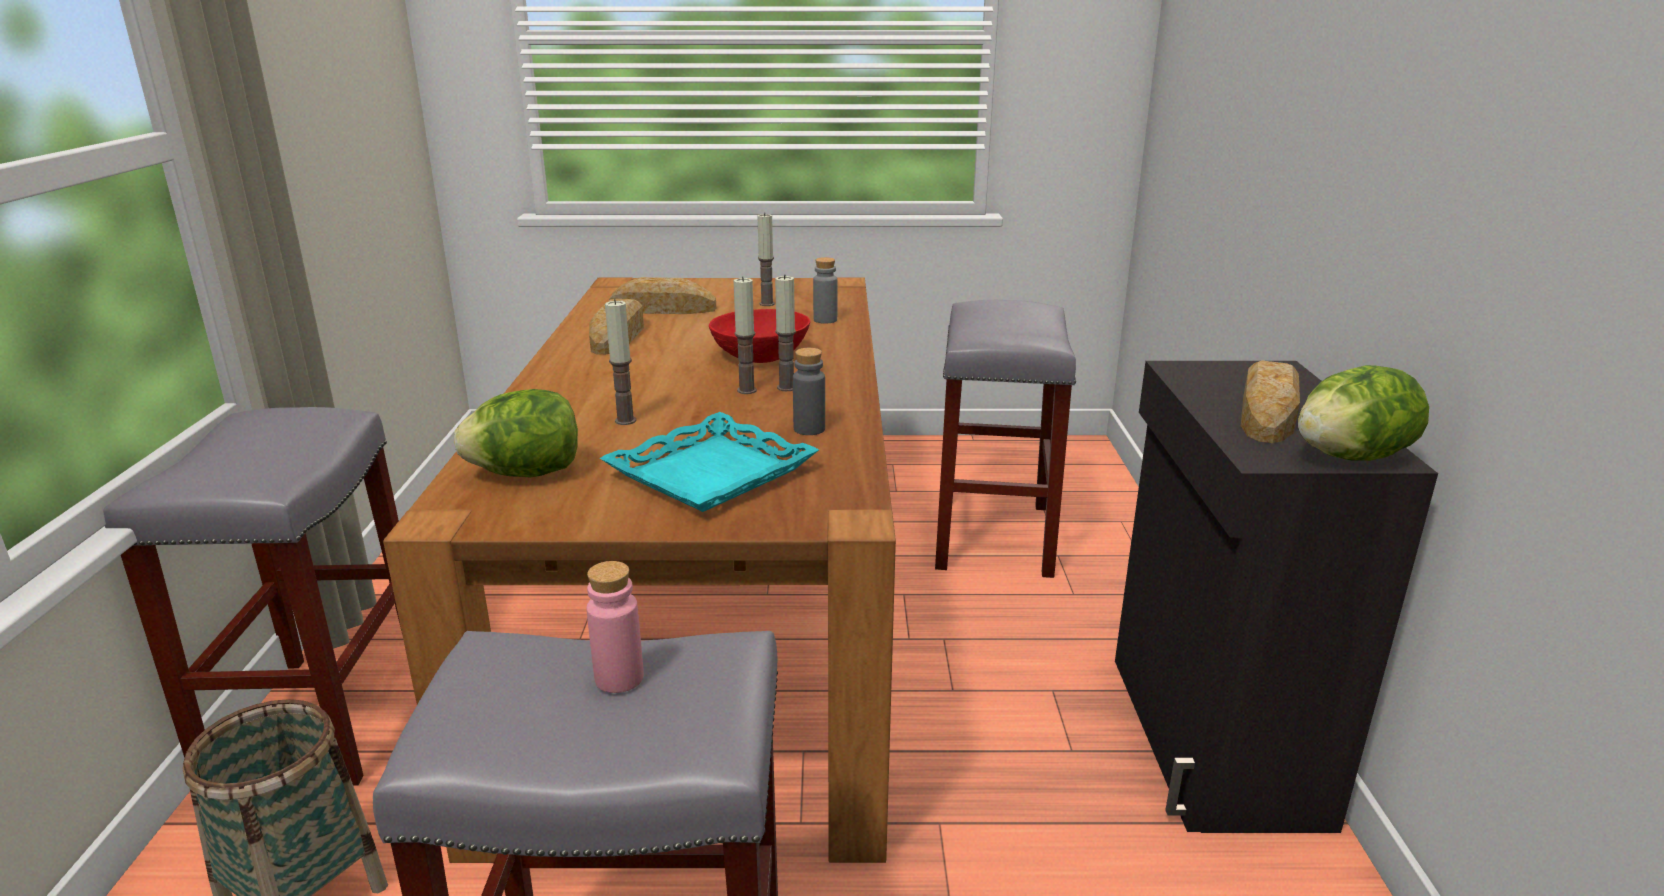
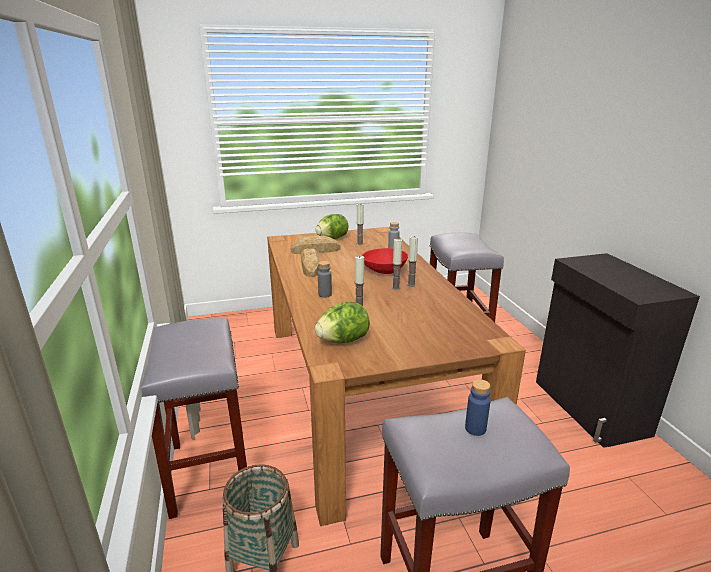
camera: 15 degrees left, 0 degrees up
(619, 678) = (475, 428): pink bottle -> blue bottle
(712, 474) = (423, 330): turquoise tray -> none
(809, 429) = (441, 303): grey bottle -> grey bottle (325, 294)
(1267, 413) = (621, 277): bread -> none
(1351, 457) = (667, 293): lettuce -> lettuce (332, 238)

